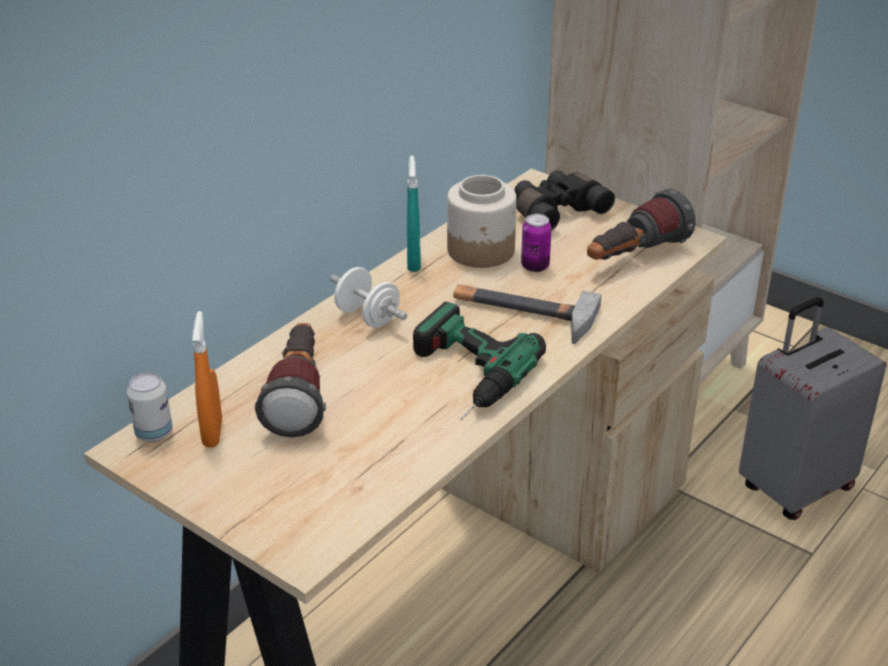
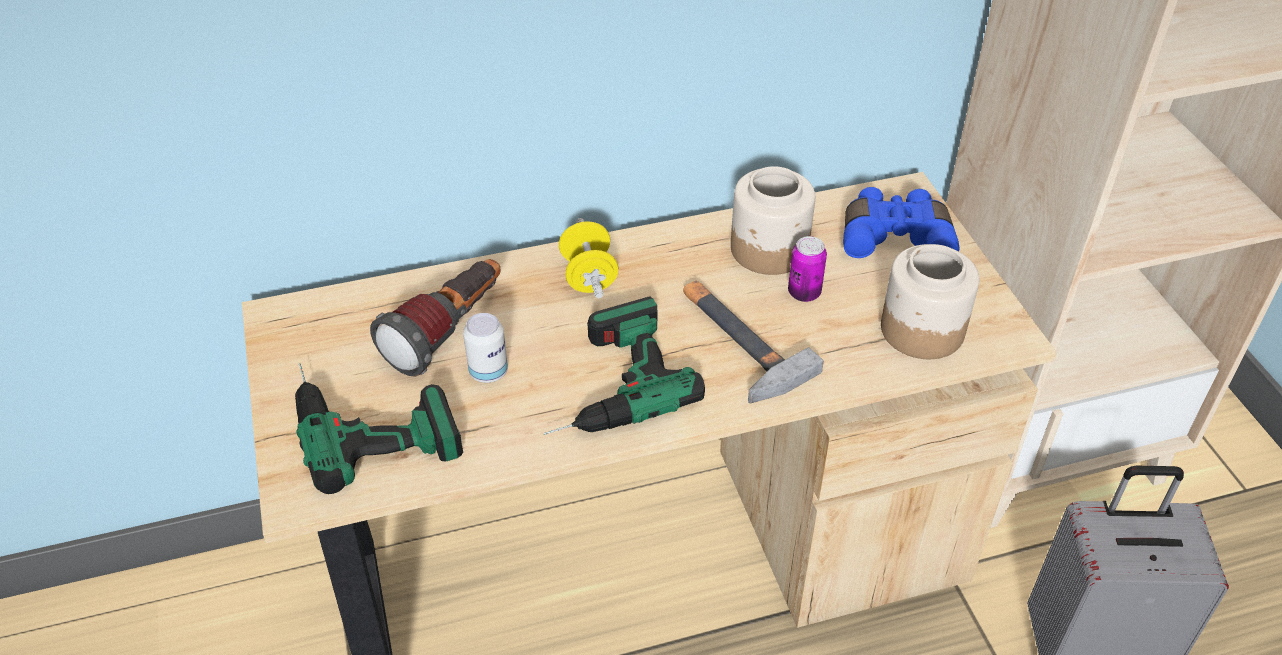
camera: 35 degrees right, 10 degrees up
(154, 433) = (306, 310): can -> can (488, 372)
(212, 433) = (348, 333): orange spray bottle -> none
(303, 477) = (371, 418): none -> power drill
(368, 317) = (589, 276): white dumbbell -> yellow dumbbell
(414, 262) = (691, 234): turquoise spray bottle -> none
(556, 211) = (895, 236): black binoculars -> blue binoculars
(633, 257) = (921, 329): flashlight -> jar

